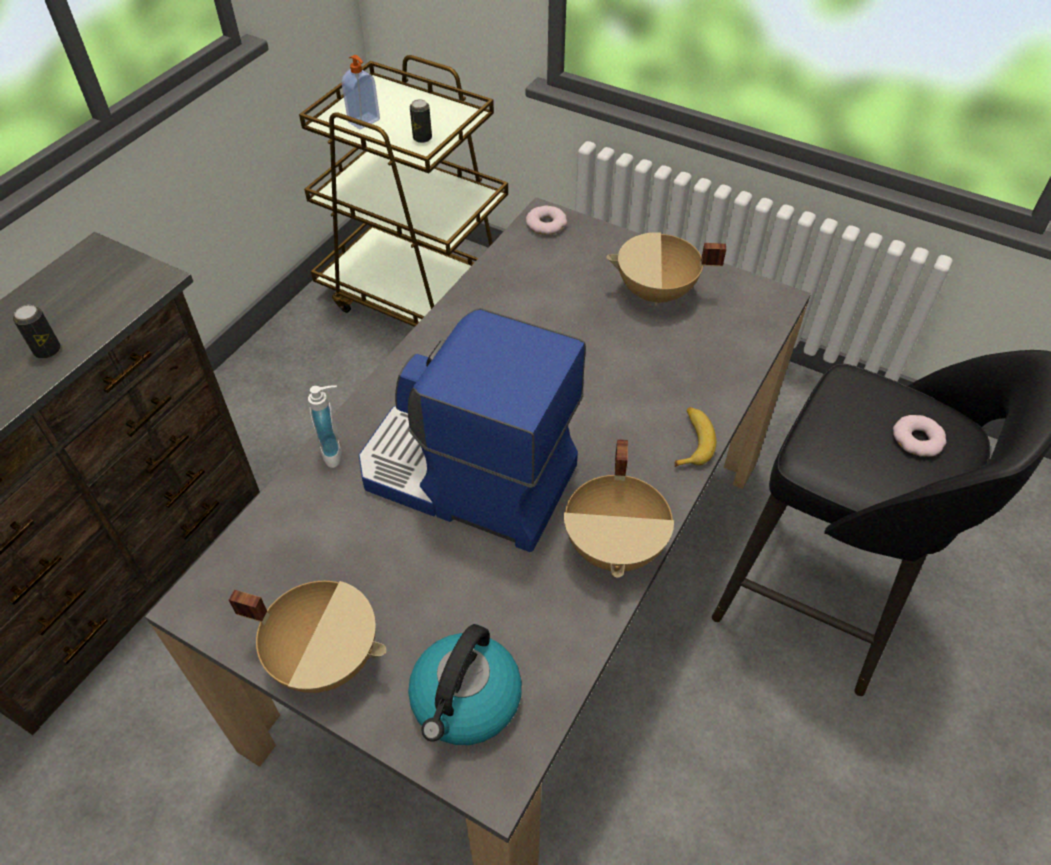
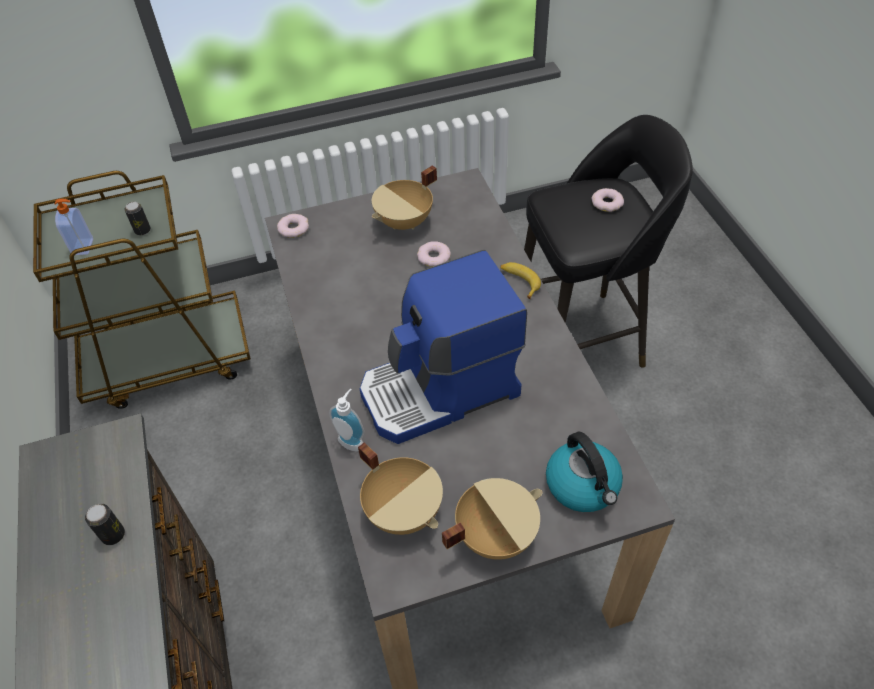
camera: 45 degrees left, 0 degrees up
(616, 546) = (552, 358): beige cooking pot -> beige cooking pot (404, 511)
(637, 347) = (433, 257): none -> donut

